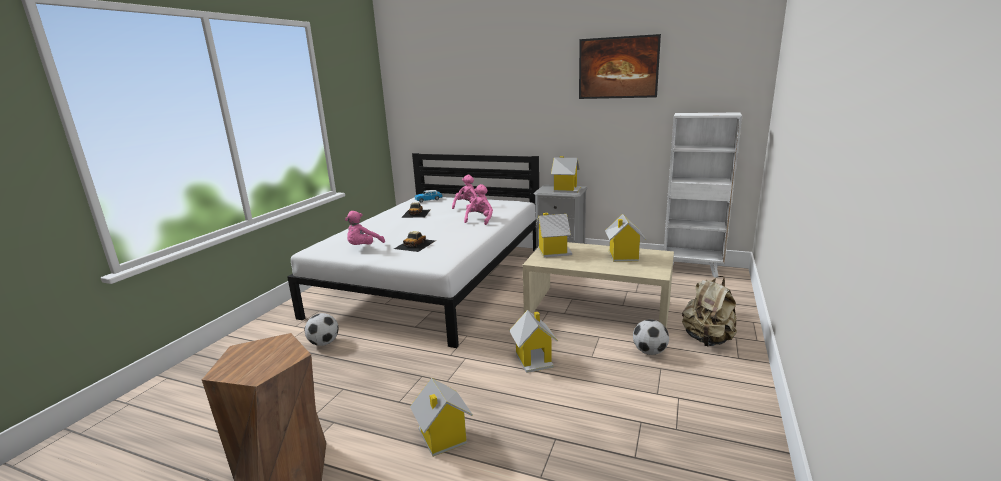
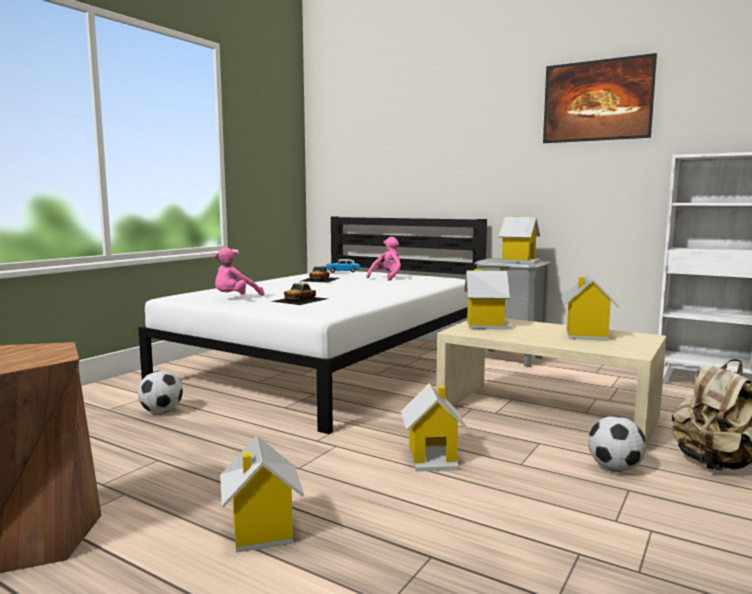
camera: 10 degrees right, 10 degrees down
(480, 220) = (396, 287): pink plush toy -> none

